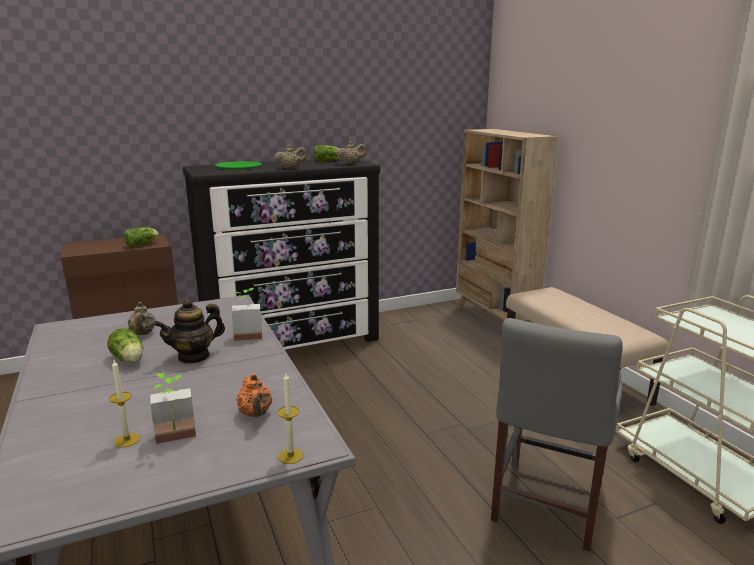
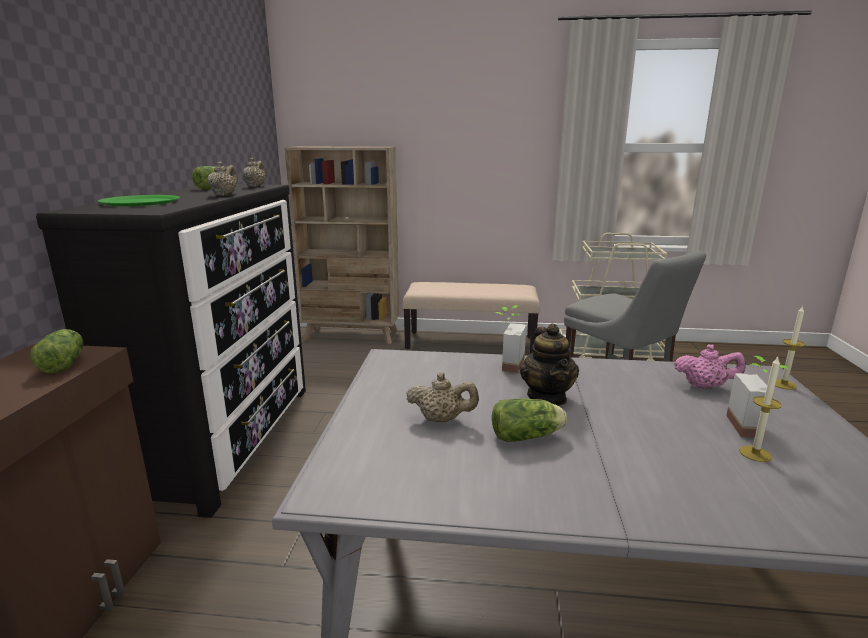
camera: 60 degrees left, 0 degrees up
(255, 414) = (705, 386): orange teapot -> pink teapot

